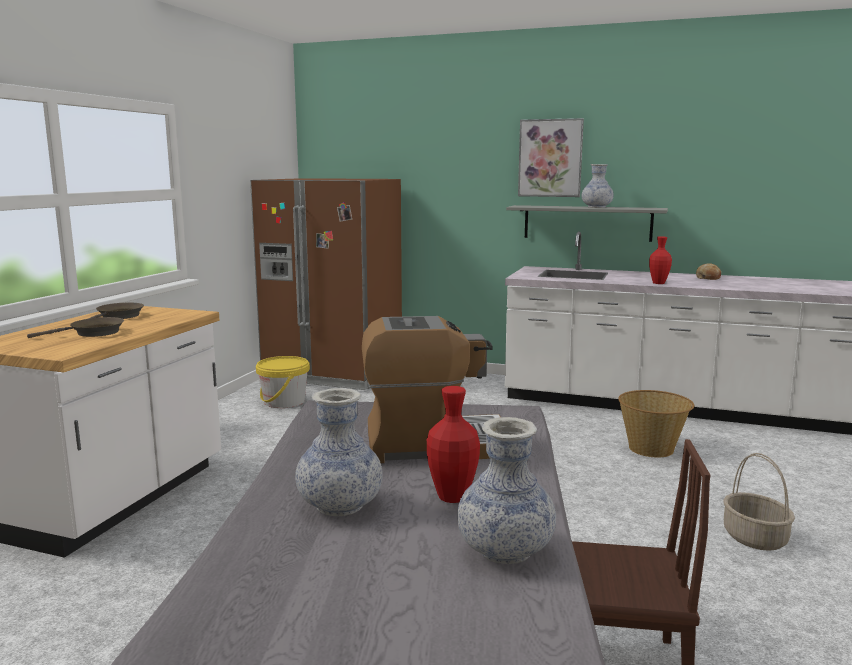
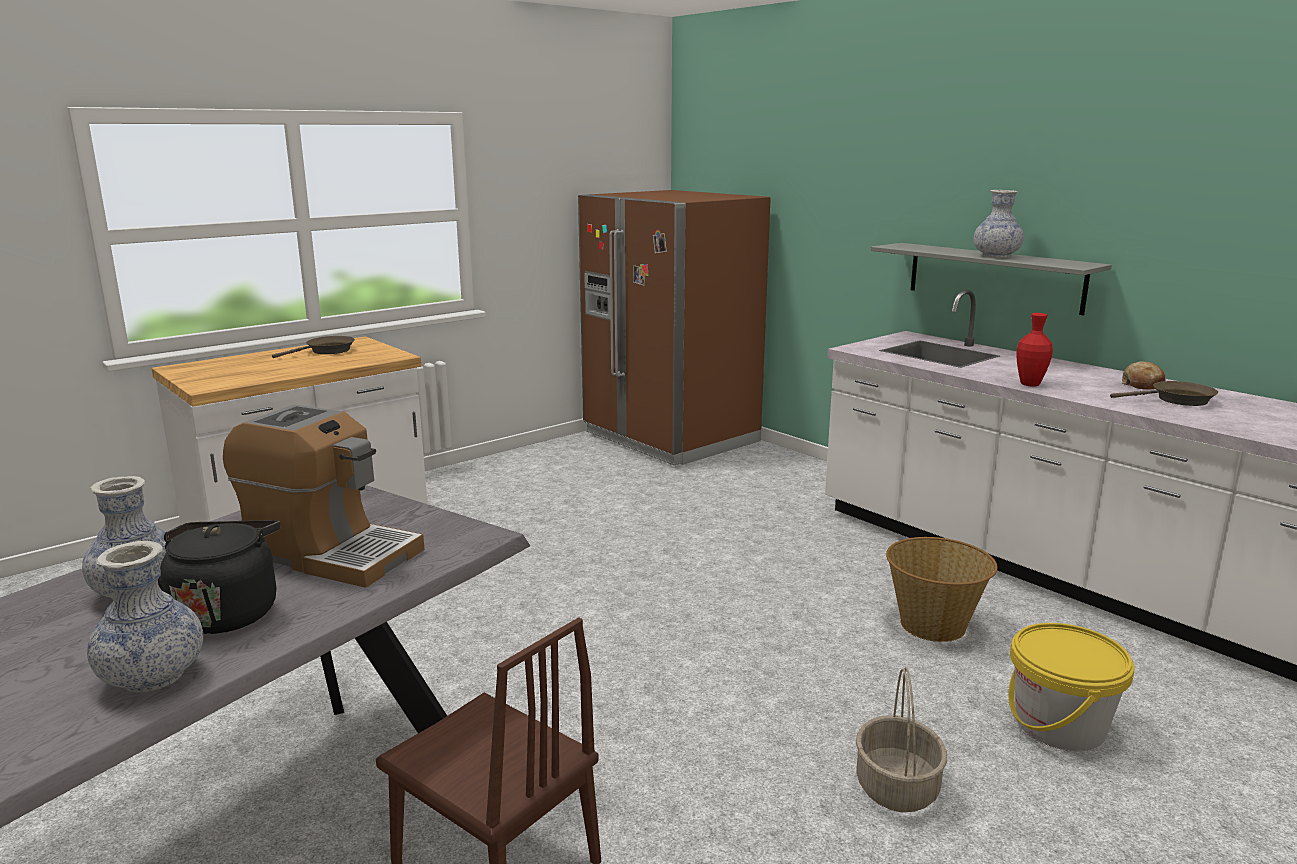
camera: 30 degrees right, 5 degrees up
(92, 333) = (270, 368): brown frying pan -> brown frying pan (1177, 400)
(284, 401) = (575, 463): yellow bucket -> yellow bucket (1059, 725)
(452, 497) = (226, 612): red vase -> black kettle
(550, 158) = (951, 177): picture -> none

